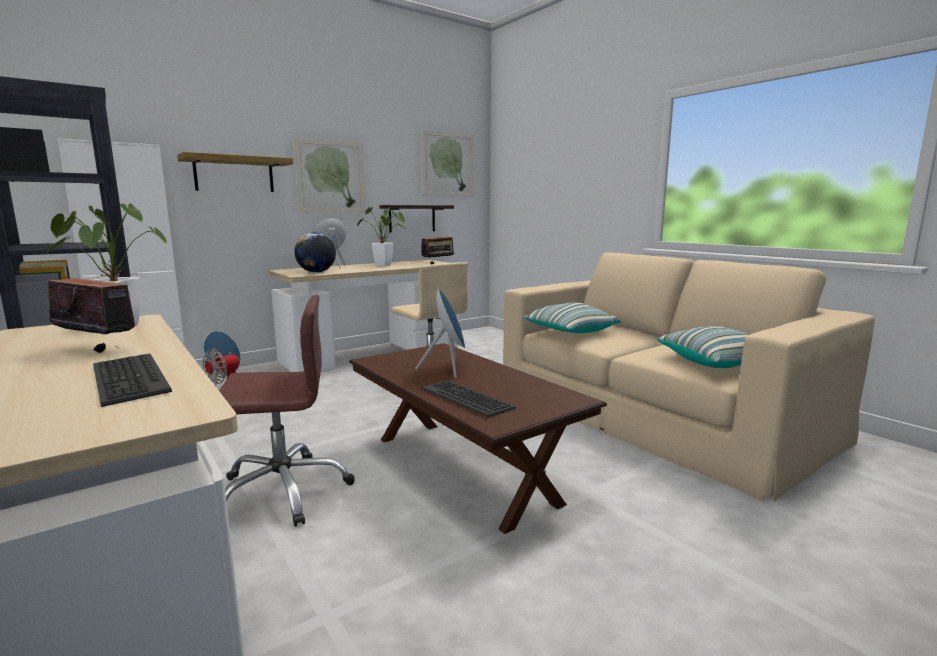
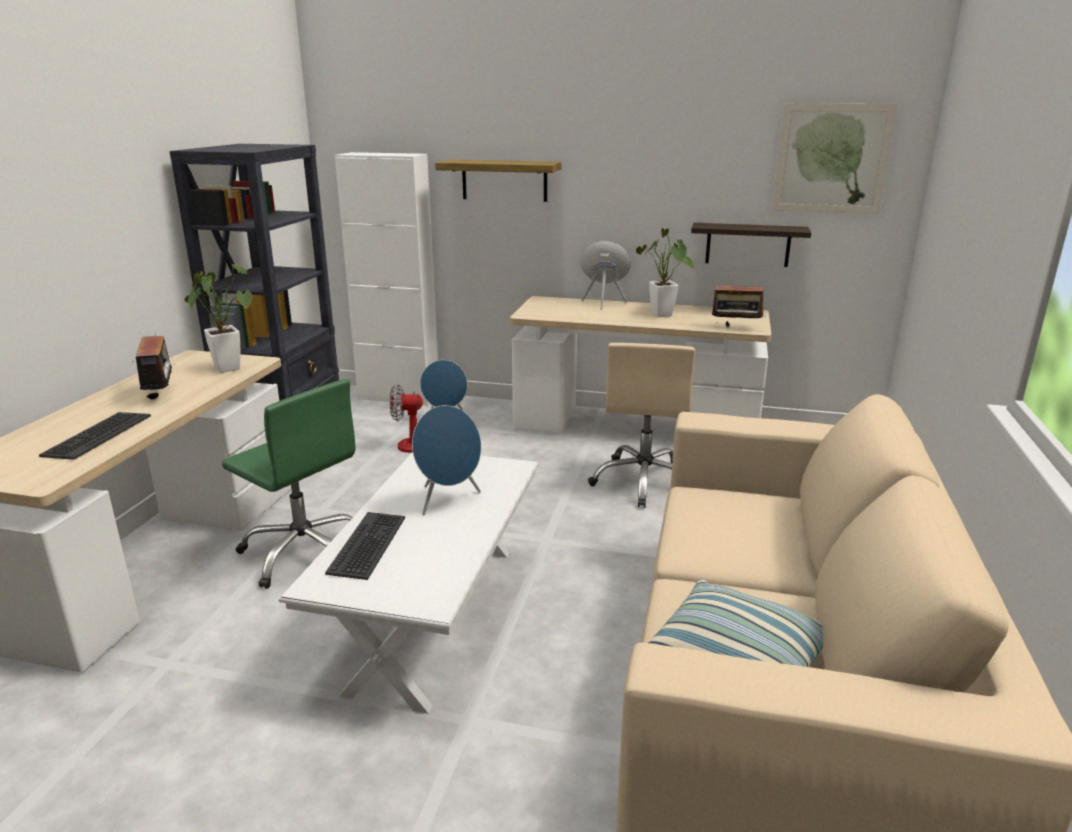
camera: 50 degrees right, 10 degrees up
(283, 490) = (305, 552): brown office chair -> green office chair
(316, 272) = (555, 313): globe -> none
(331, 177) = (624, 182): picture -> none
(462, 468) = (435, 615): brown coffee table -> white coffee table
(570, 332) = (707, 510): pillow -> none

